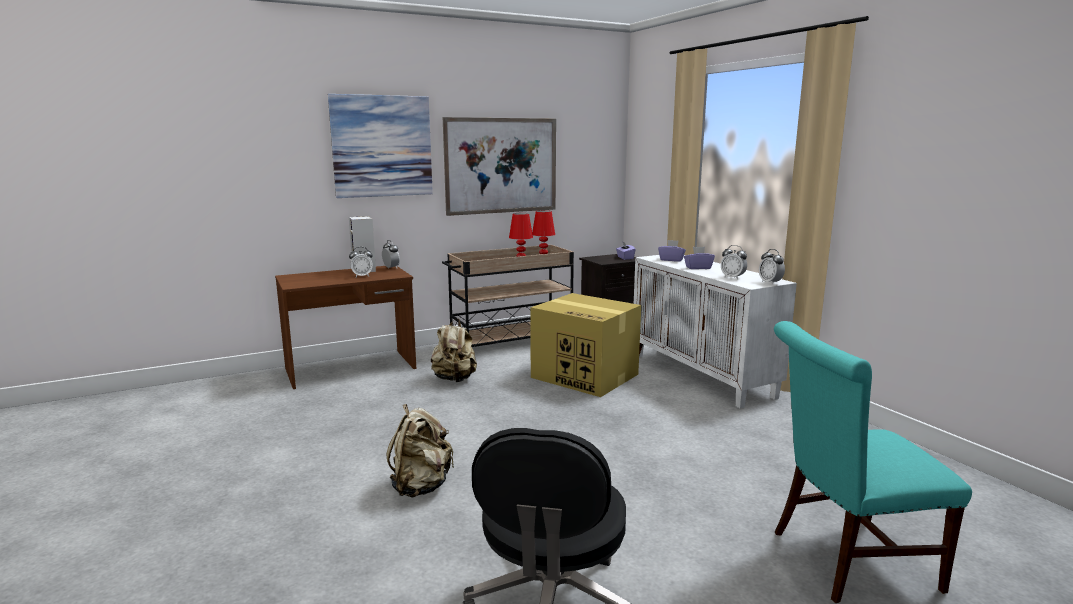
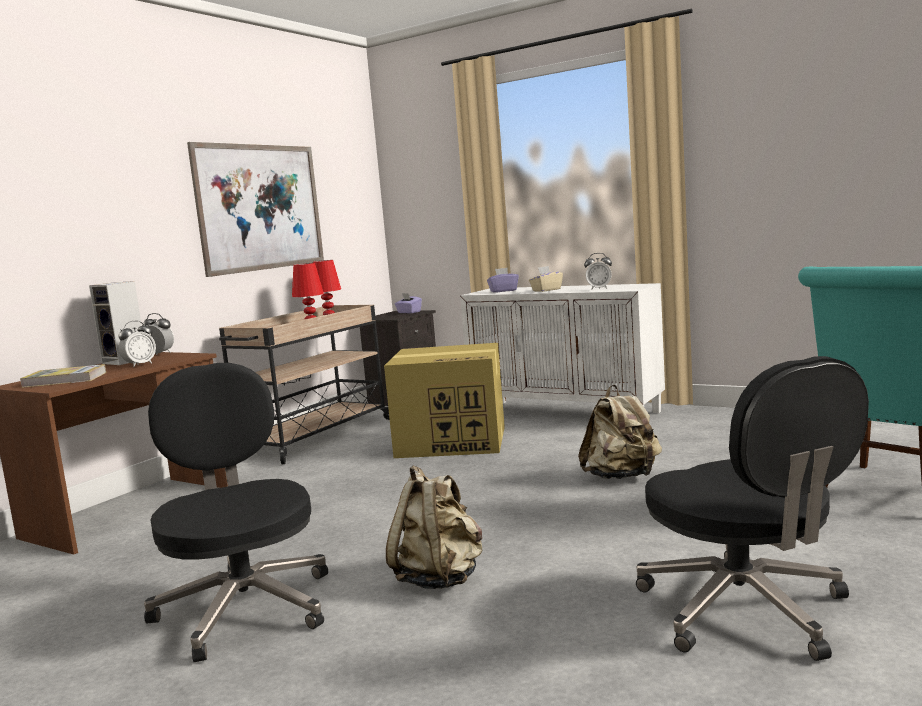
camera: 30 degrees left, 5 degrees down
(310, 279) = (65, 380): none -> book
(310, 460) = (245, 607): none -> black office chair
(382, 146) = (117, 182): picture -> none
(454, 379) = (302, 483): beige backpack -> beige backpack (622, 477)
(698, 267) = (546, 290): purple tissue box -> beige tissue box
(770, 282) = (640, 286): alarm clock -> none

